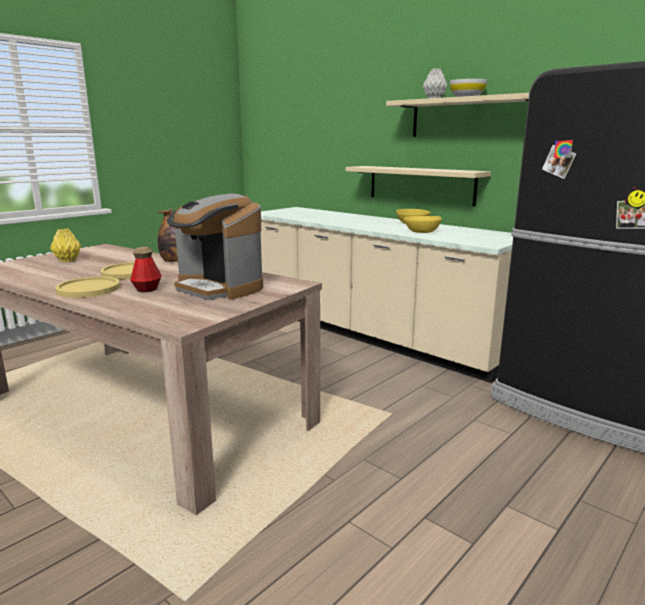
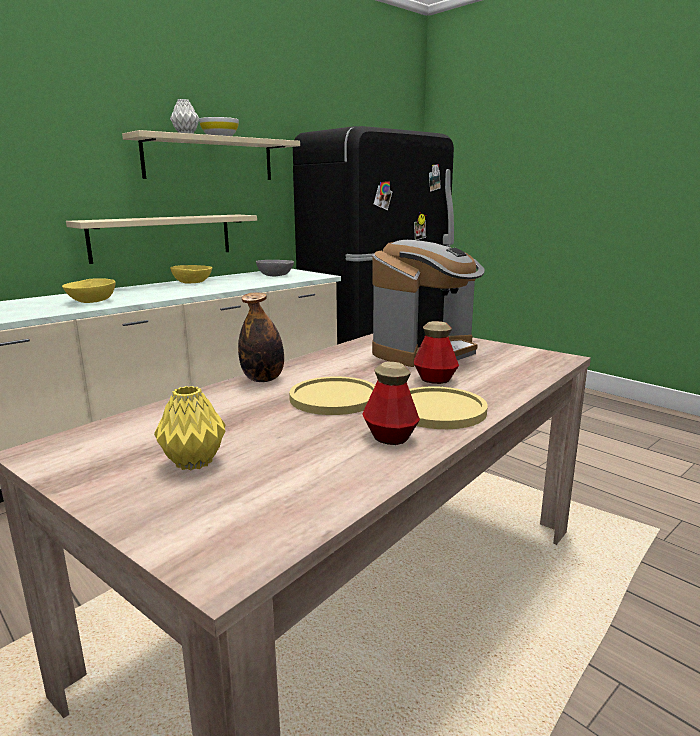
camera: 85 degrees left, 0 degrees up
(59, 281) = (390, 437): none -> bottle
(421, 232) = (245, 283): yellow bowl -> yellow bowl (92, 301)
(473, 235) = (275, 275): none -> grey bowl

